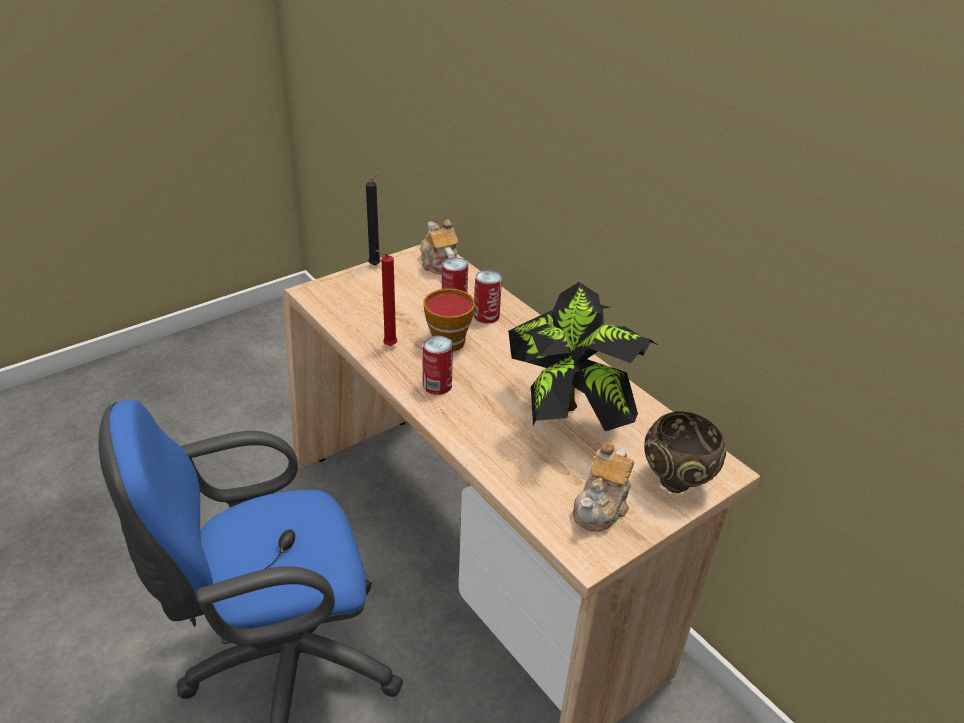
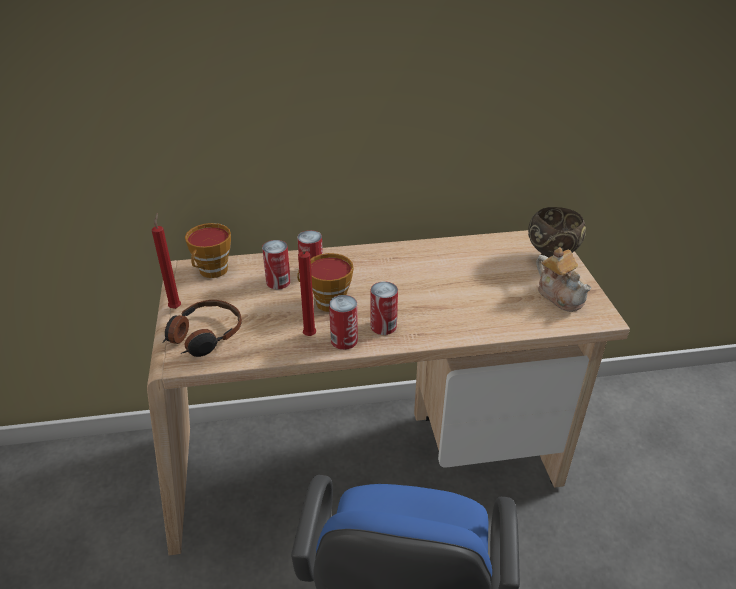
camera: 60 degrees left, 0 degrees up
(350, 292) = (204, 336): none -> headphones
(376, 265) = (176, 307): black candle -> red candle
(398, 367) = (344, 340): none -> can
(438, 264) = (212, 272): teapot -> cup
(568, 419) = (464, 277): potted plant -> none

